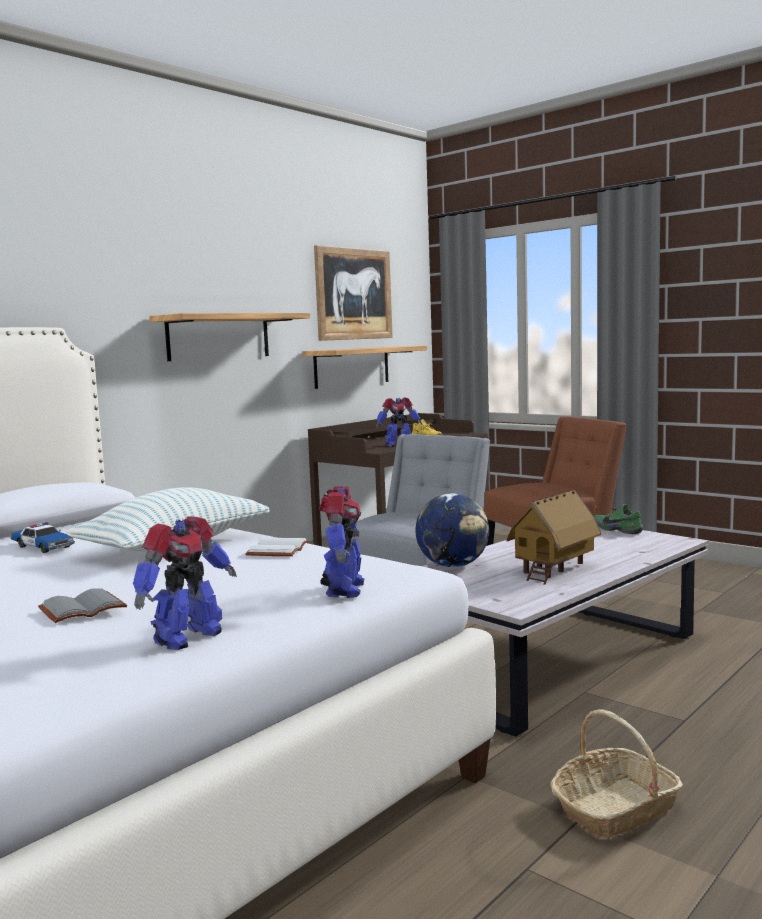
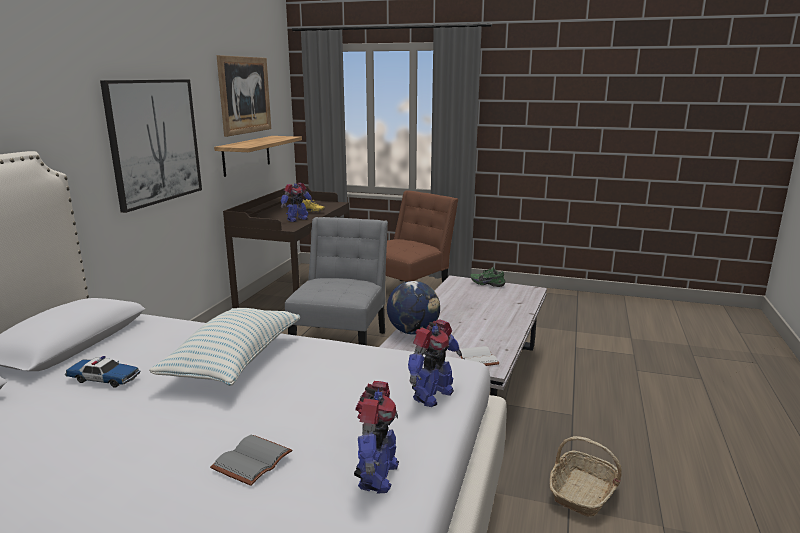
camera: 25 degrees left, 10 degrees up
(218, 337) = (154, 141): shelf -> picture
(276, 550) = (328, 354): white book -> white book (475, 358)
(343, 590) = (432, 395): toy robot -> toy robot turned 60 degrees clockwise
(554, 570) = (482, 327): toy house -> none

